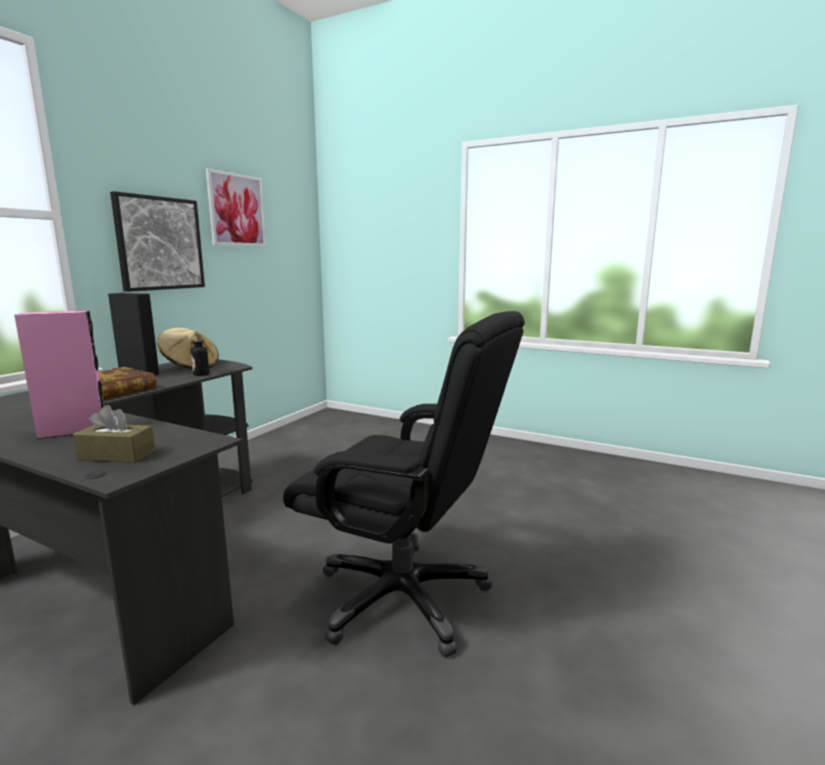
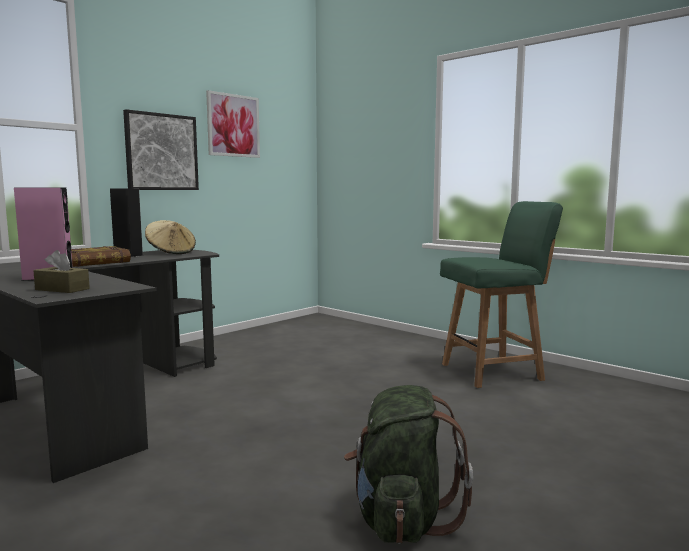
camera: 15 degrees right, 5 degrees down
(201, 374) = (173, 256): bottle -> none
(404, 597) = (294, 449): black office chair -> none
(539, 466) = (494, 372): none -> green chair
(568, 674) = (401, 519): none -> green backpack

